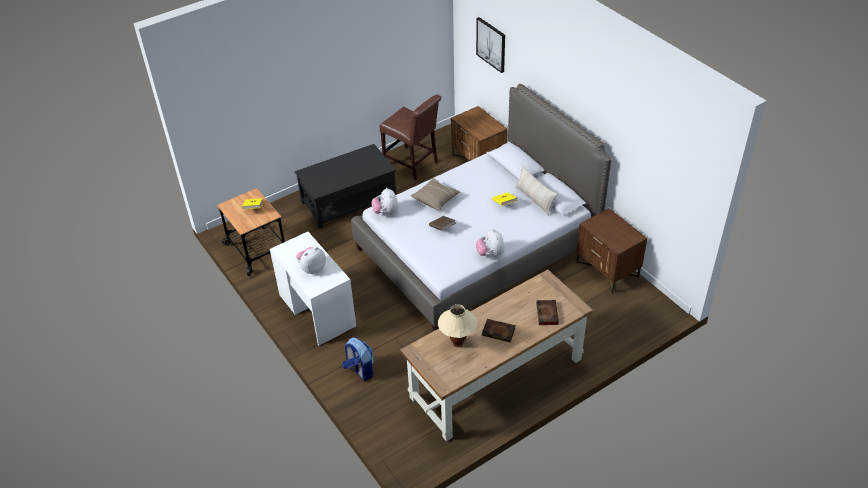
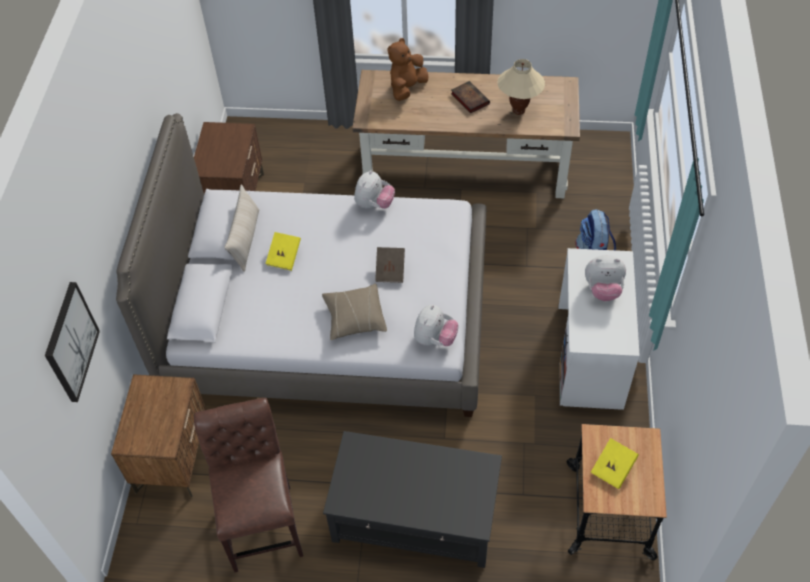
camera: 140 degrees left, 10 degrees up
(547, 314) = (407, 88): book -> brown plush toy

